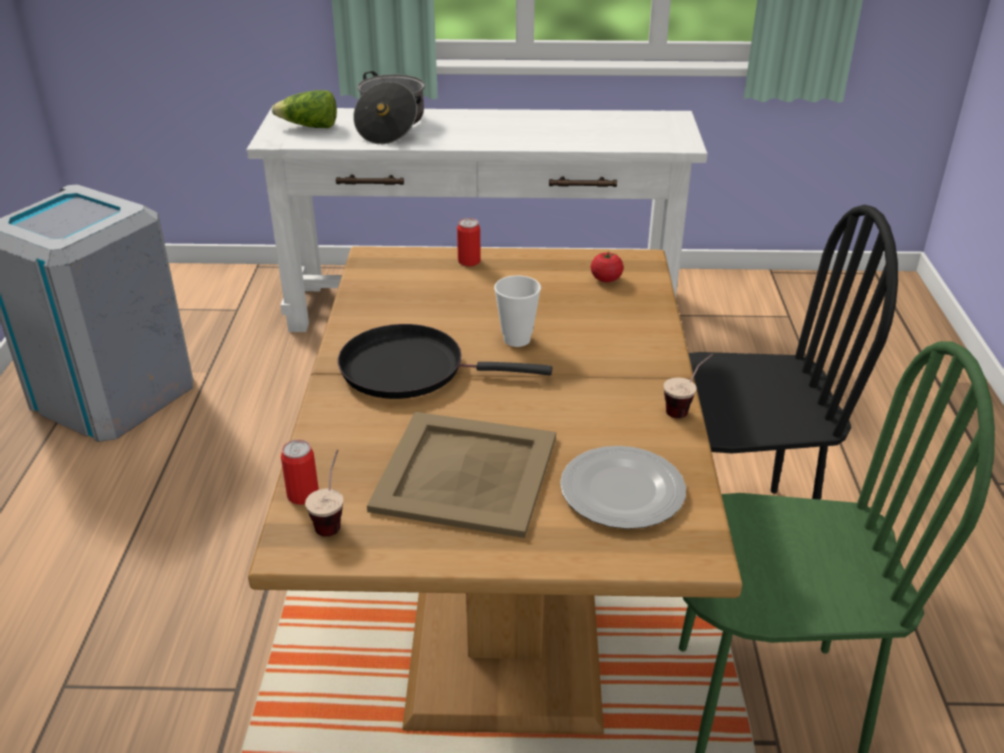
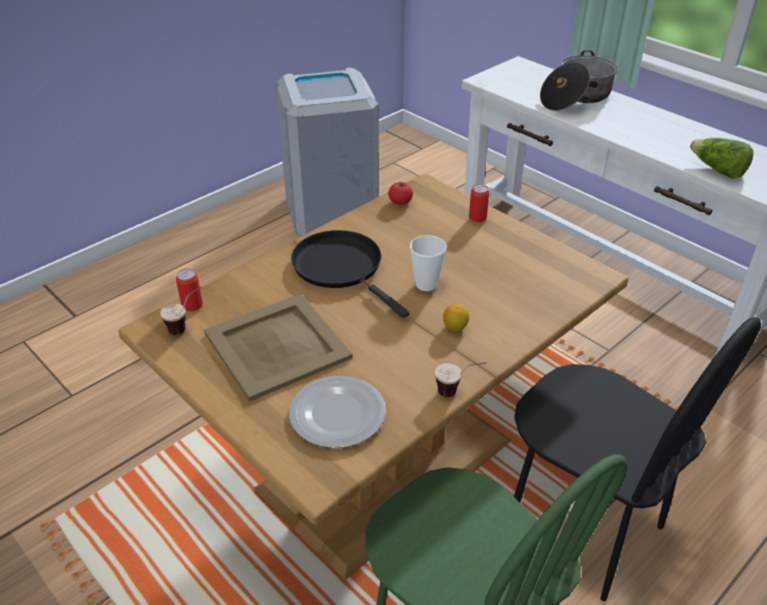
camera: 45 degrees right, 5 degrees up
(309, 127) = (520, 79): lettuce -> lettuce (717, 170)
(600, 359) = (455, 327): none -> lemon
(606, 279) = (548, 276): tomato -> tomato (400, 202)

